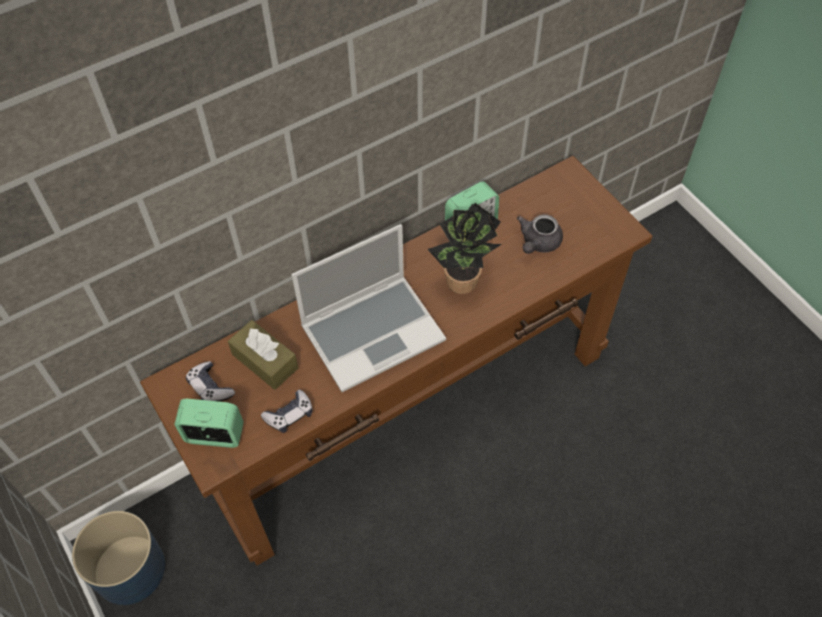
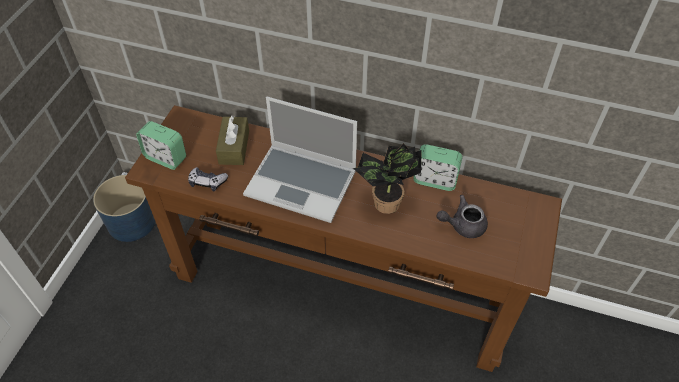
camera: 50 degrees right, 5 degrees down
(210, 387) = (195, 135): game controller -> none
(214, 435) = (166, 158): alarm clock -> alarm clock turned 150 degrees clockwise

